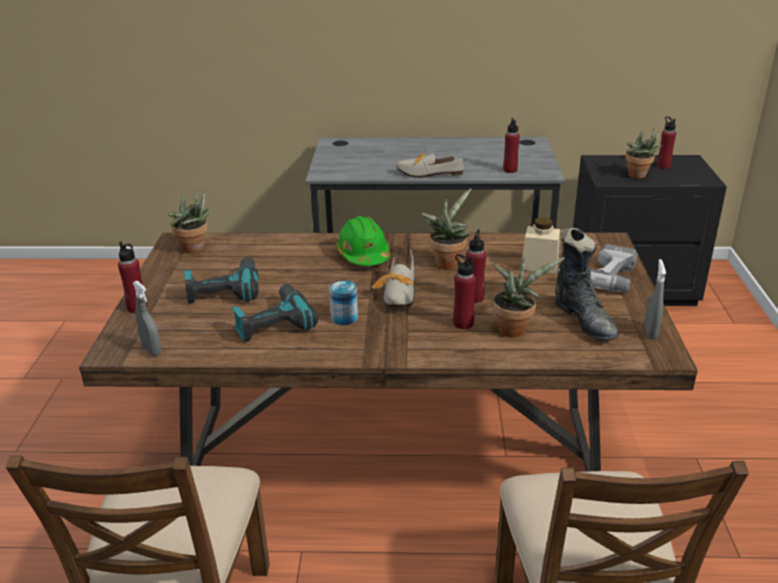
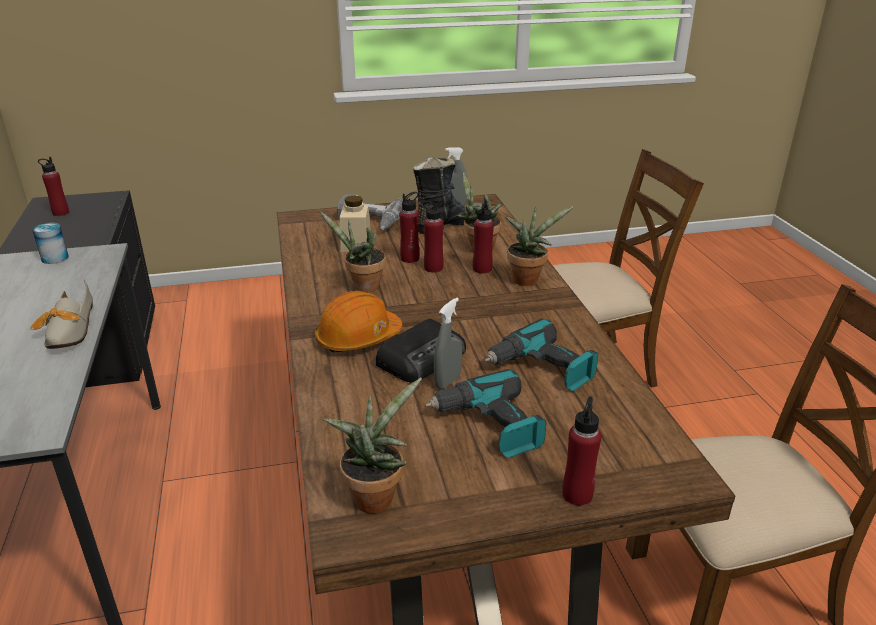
camera: 105 degrees left, 0 degrees up
(151, 350) = (657, 442): grey spray bottle -> grey spray bottle (447, 381)
(322, 276) = (423, 357): none -> radio
(344, 318) = (507, 327): can -> can (55, 258)
(363, 255) = (358, 338): green hard hat -> orange hard hat
(399, 294) = (443, 304): shoe -> none
(510, 170) = (81, 274): red bottle -> red bottle (410, 258)
(639, 176) = (86, 224): potted plant -> potted plant (528, 278)

